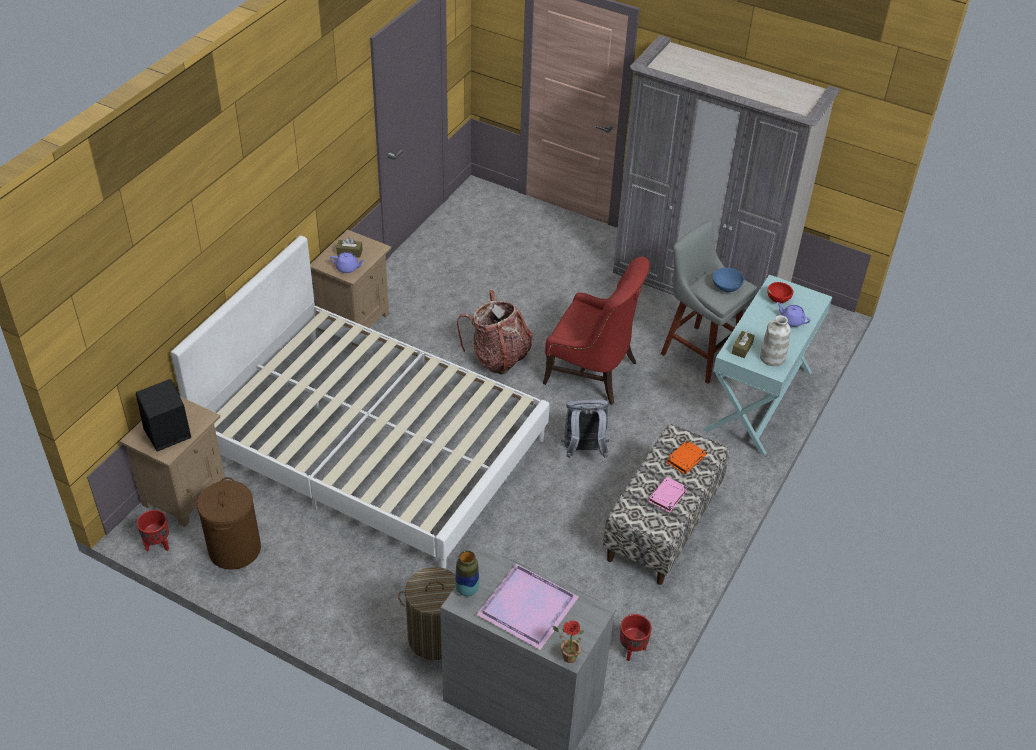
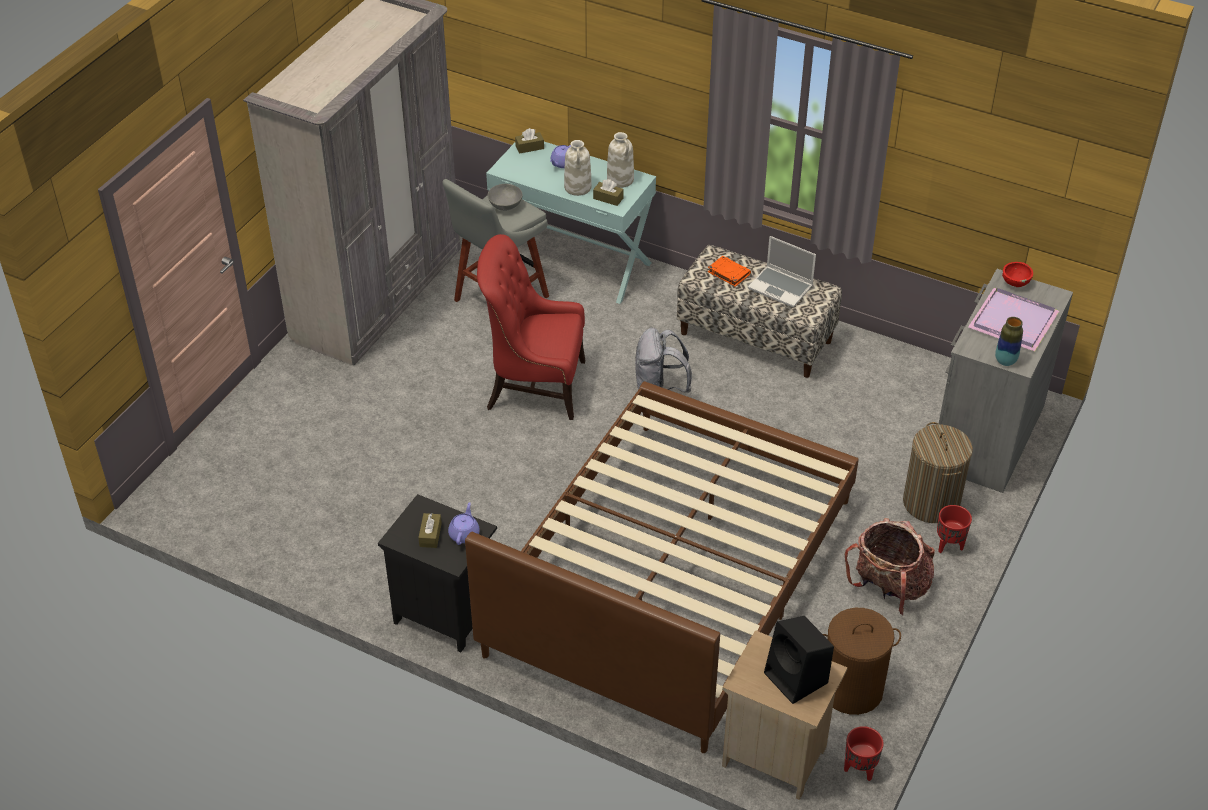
camera: 90 degrees left, 0 degrees up
(356, 322) = (444, 612): beige nightstand -> black nightstand
(372, 445) = (670, 576): white bed -> brown bed
(498, 357) = (510, 467): backpack -> backpack (889, 587)
(566, 656) = (1058, 297): potted plant -> none
(592, 372) = (534, 385): red chair -> red chair turned 105 degrees counterclockwise
(632, 650) = (911, 363): red planter -> red planter (949, 545)
(667, 497) = (781, 287): pink book -> laptop
(726, 287) = (505, 205): blue bowl -> grey bowl
(755, 329) = (578, 188): none -> white vase
(778, 299) = (529, 169): red bowl -> red bowl (1015, 283)
(812, 301) = (529, 147): none -> brown tissue box

